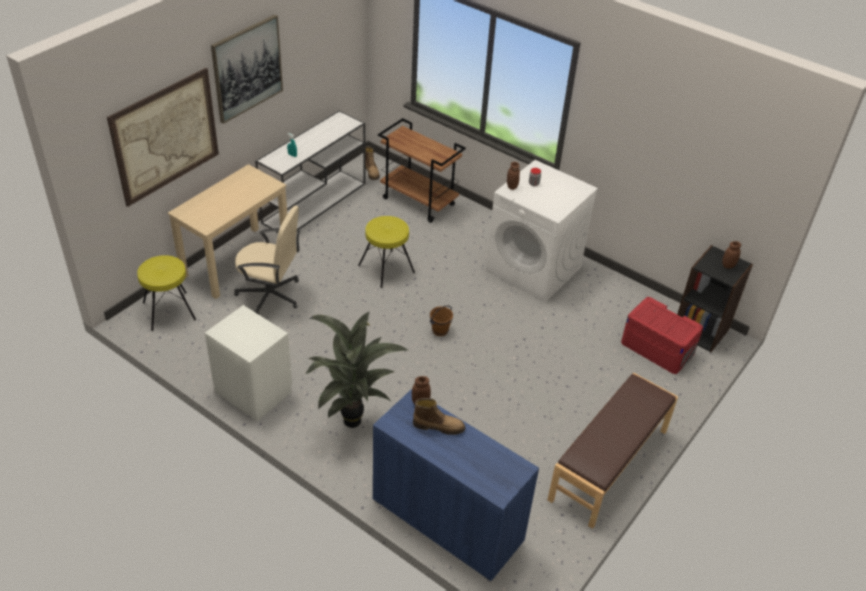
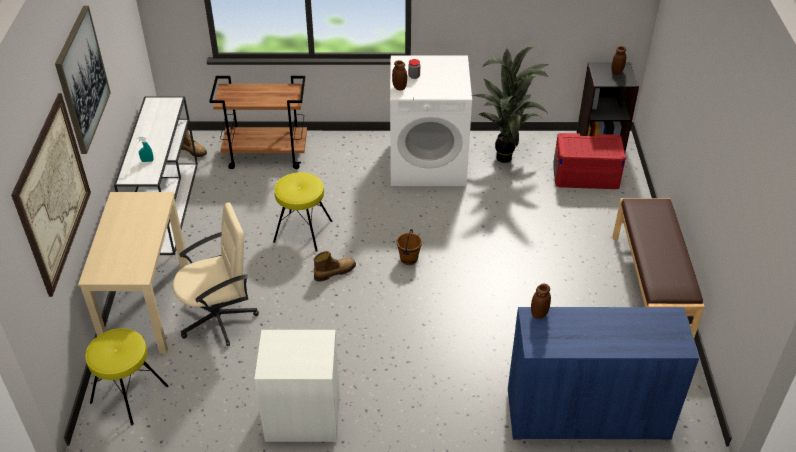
camera: 35 degrees left, 0 degrees up
(353, 424) = (424, 386): potted plant -> potted plant (507, 159)
(439, 426) = (576, 324): boot -> boot (334, 272)

